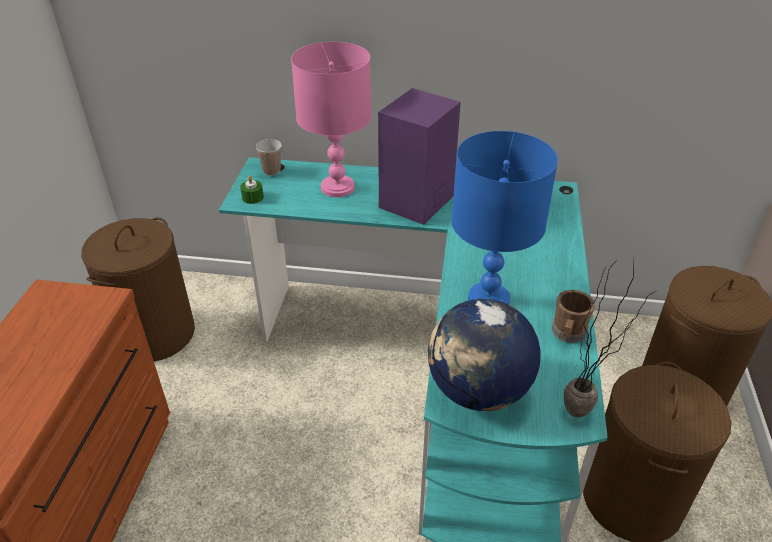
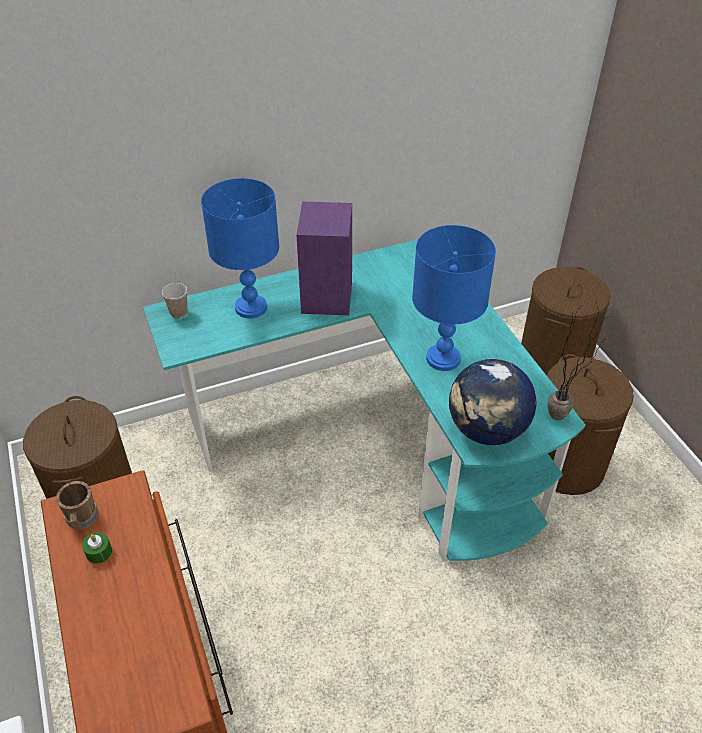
camera: 30 degrees left, 5 degrees up
(252, 197) = (184, 344): green candle -> green candle (99, 552)
(337, 187) = (250, 307): pink table lamp -> blue table lamp
(567, 334) = (513, 363): brown mug -> brown mug (81, 519)

